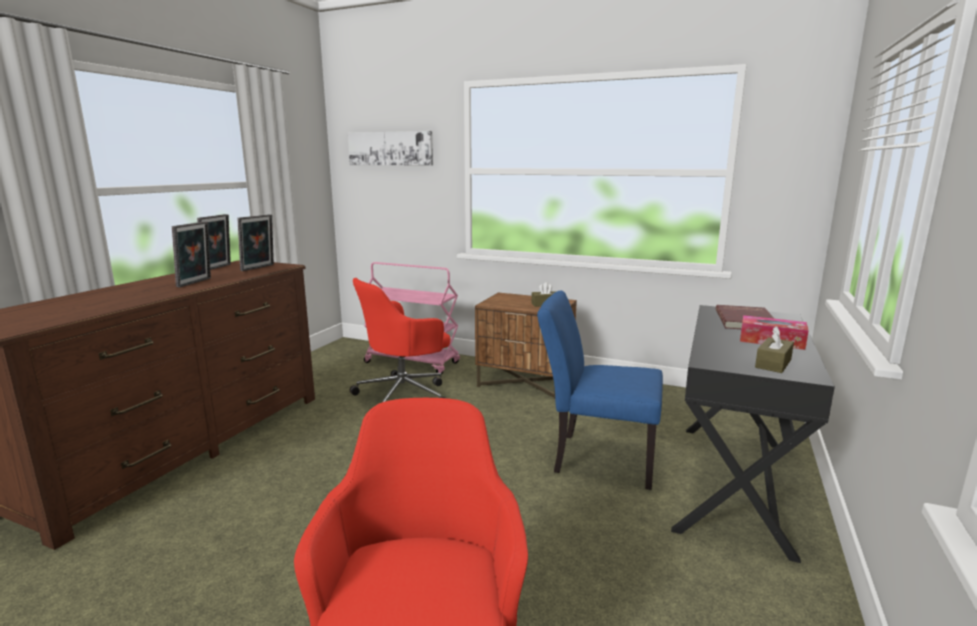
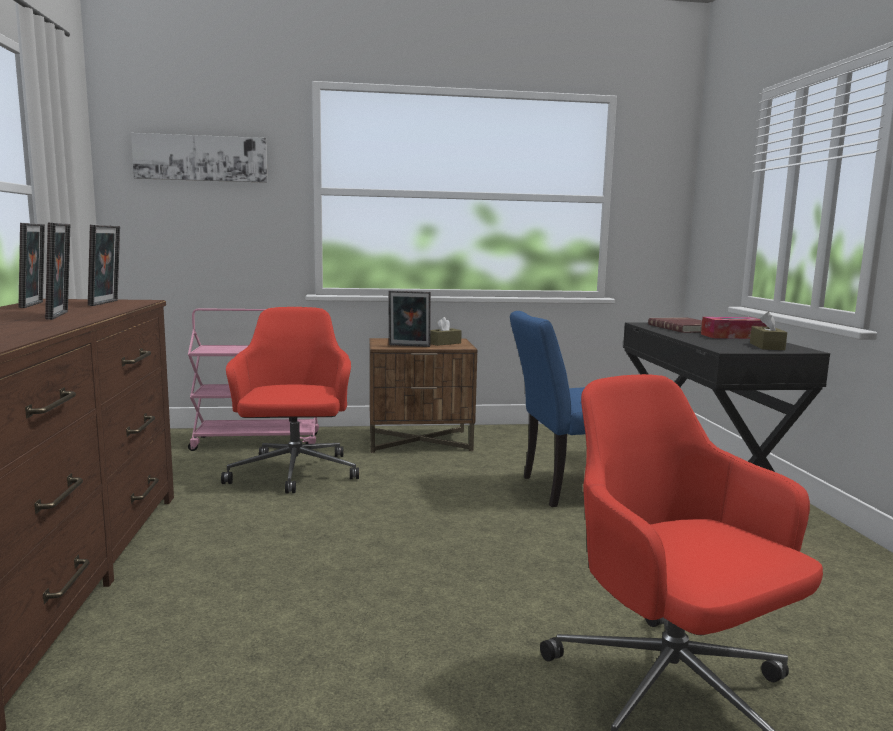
camera: 30 degrees left, 5 degrees down
(404, 395) = (294, 473): red office chair -> red office chair turned 150 degrees clockwise
(510, 305) = (409, 346): none -> picture frame

